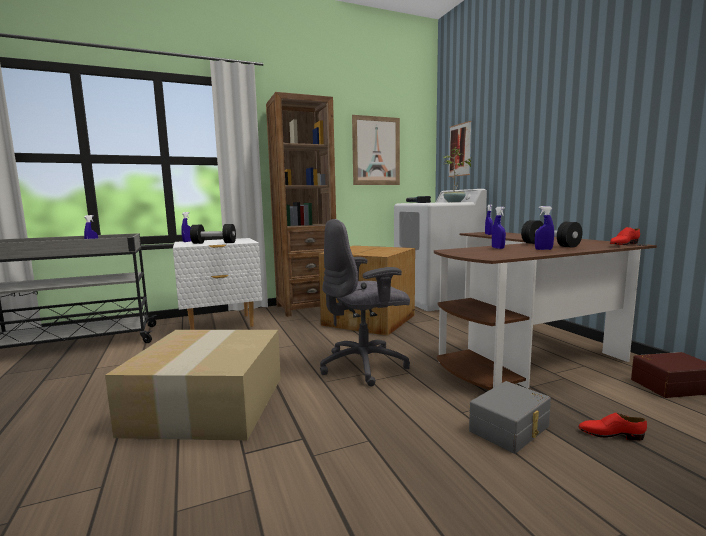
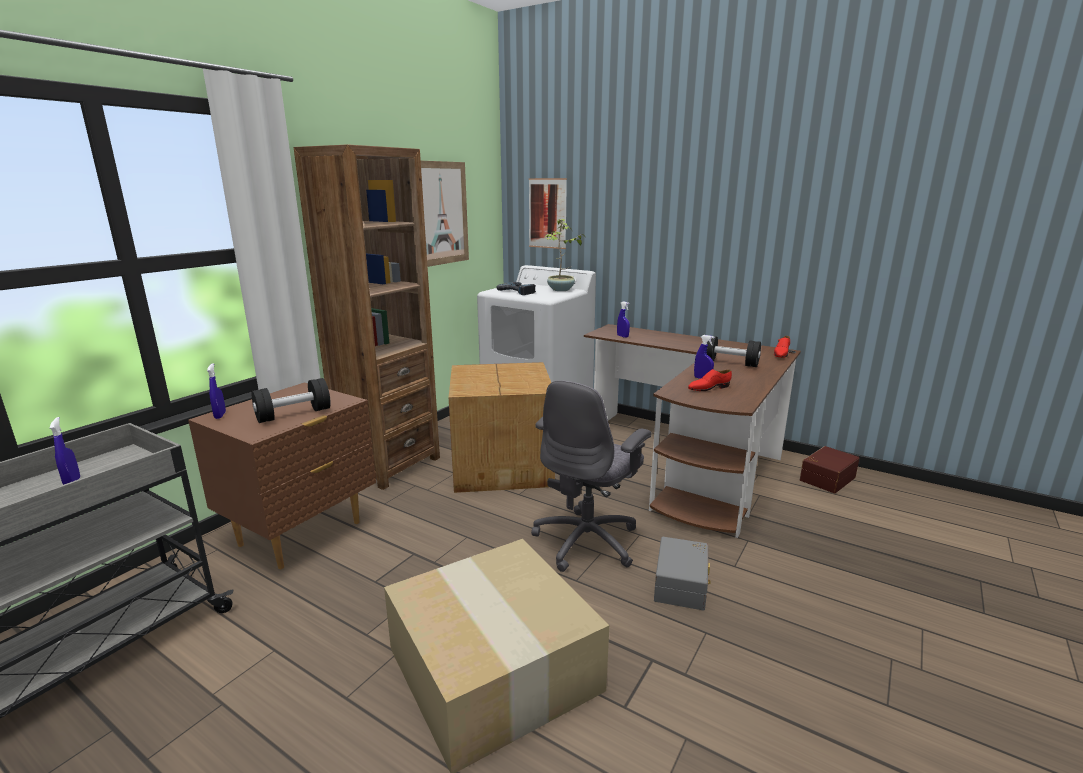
camera: 35 degrees left, 10 degrees up
(221, 324) = (301, 534): white nightstand -> brown nightstand
(511, 429) = (784, 568): grey storage box -> grey storage box (682, 584)
(543, 249) = (743, 376): blue spray bottle -> none
(610, 434) = (841, 545): red shoe -> red shoe (708, 388)

